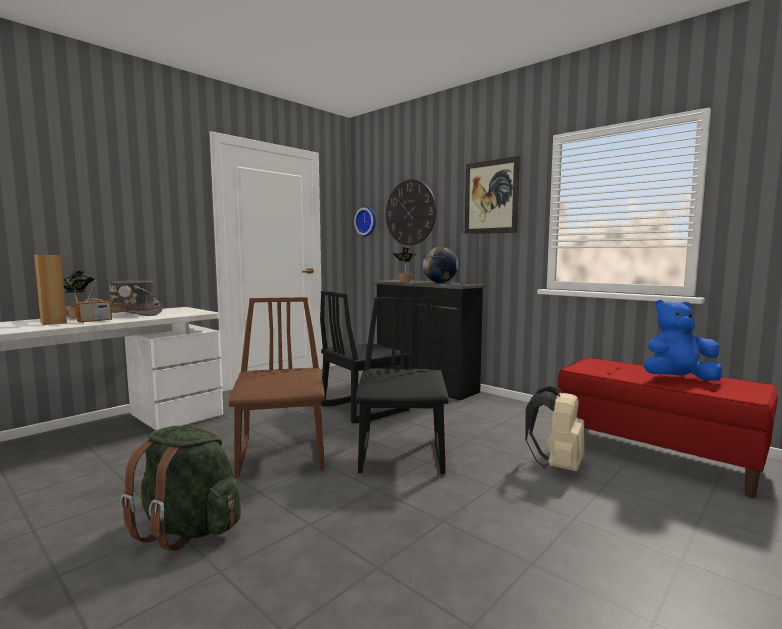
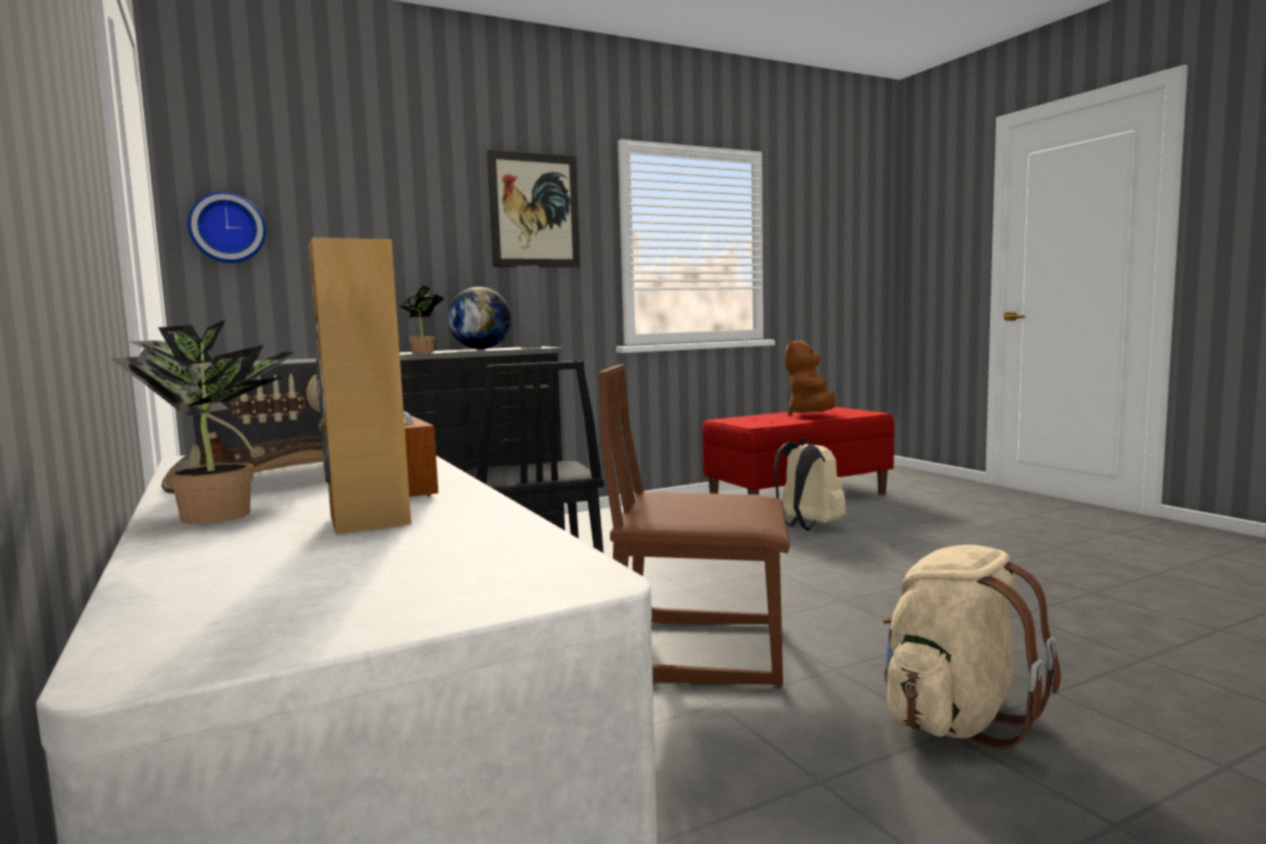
camera: 70 degrees left, 0 degrees up
(188, 529) = (955, 719): green backpack -> beige backpack
(403, 454) = (744, 578): black chair -> none
(410, 212) = (364, 220): wall clock -> none
(678, 379) = (812, 415): blue plush toy -> brown plush toy

